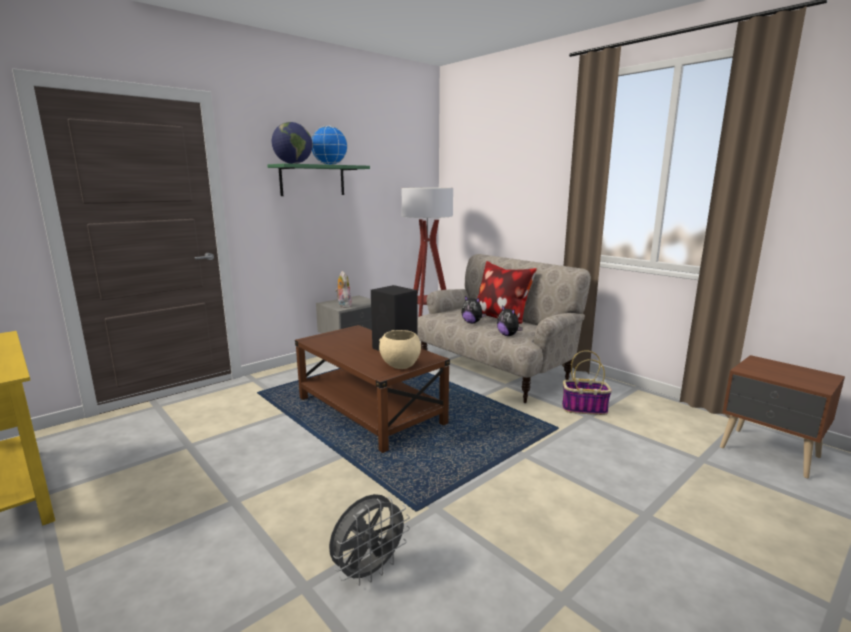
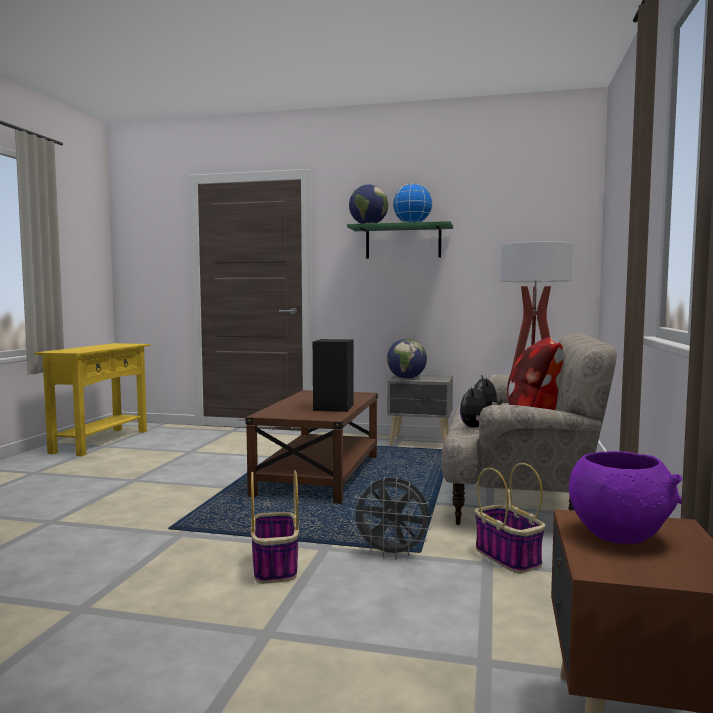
camera: 55 degrees right, 10 degrees down
(343, 305) = (406, 378): plush toy -> globe
(369, 571) = (78, 534): grey fan -> grey fan (392, 554)
(400, 365) = (292, 414): beige bowl -> none
(543, 483) = (275, 567): none -> basket
(772, 371) = (619, 534): none -> purple bowl

